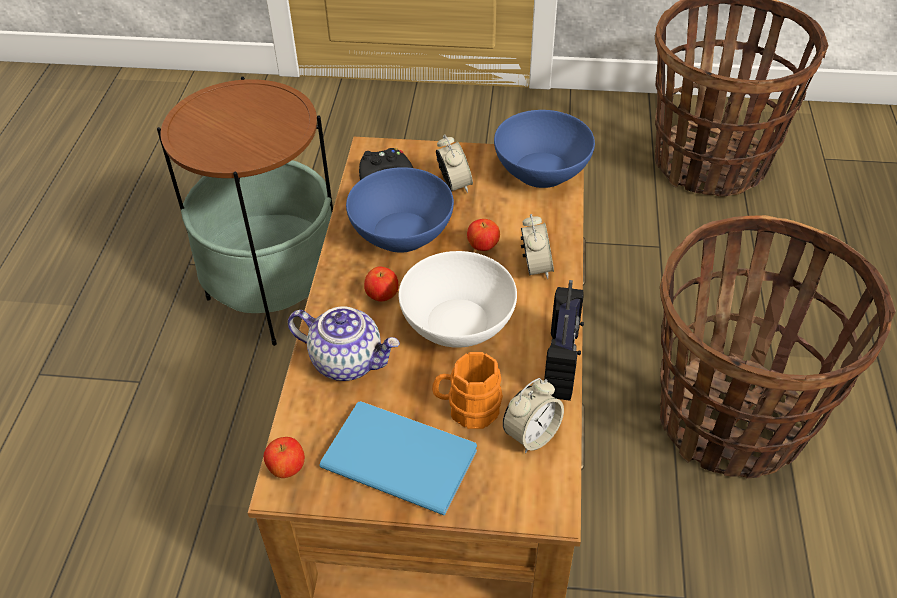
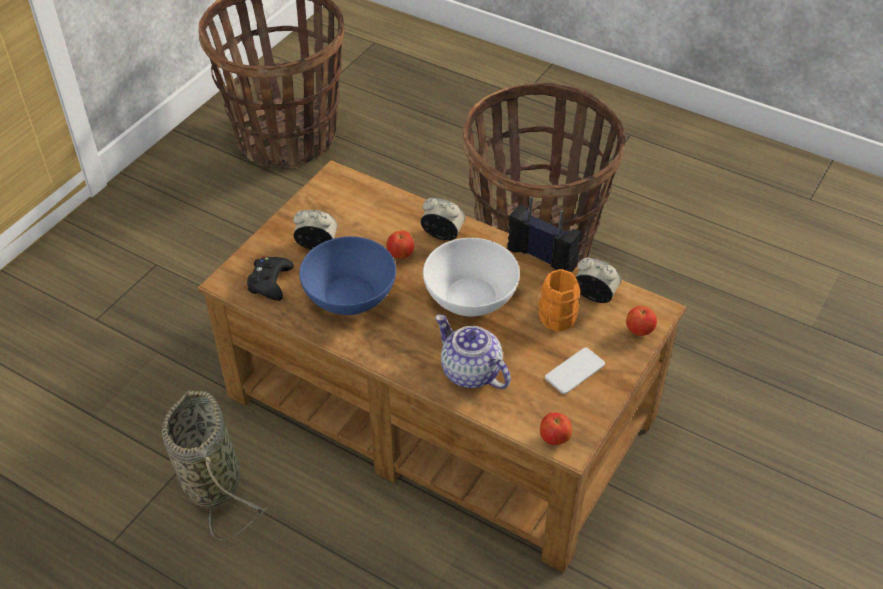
camera: 65 degrees left, 0 degrees up
(276, 293) = (211, 479): side table -> basket
(348, 361) = (470, 372): teapot -> teapot turned 90 degrees counterclockwise
(382, 296) = (414, 330): apple -> apple (639, 331)
(397, 454) = (574, 371): blue book -> phone
(531, 435) = (595, 296): alarm clock -> alarm clock turned 45 degrees counterclockwise
(541, 170) = (338, 191): blue bowl -> none

